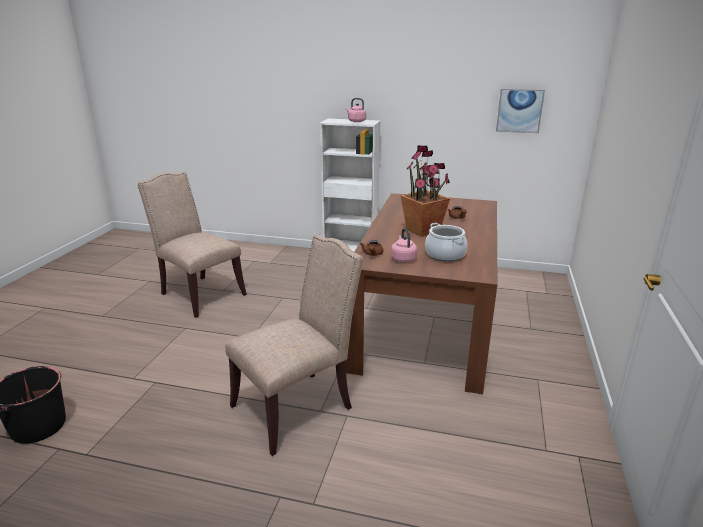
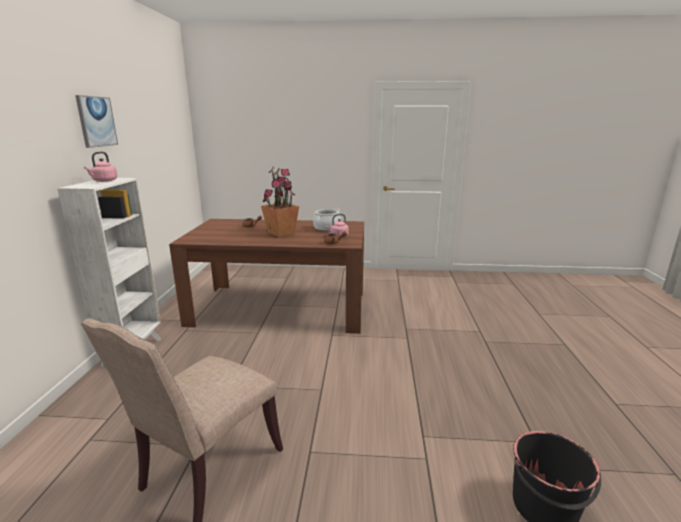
camera: 100 degrees left, 5 degrees down
(297, 406) = (408, 347): beige chair -> none
(519, 110) = (170, 149): picture -> picture (96, 121)

